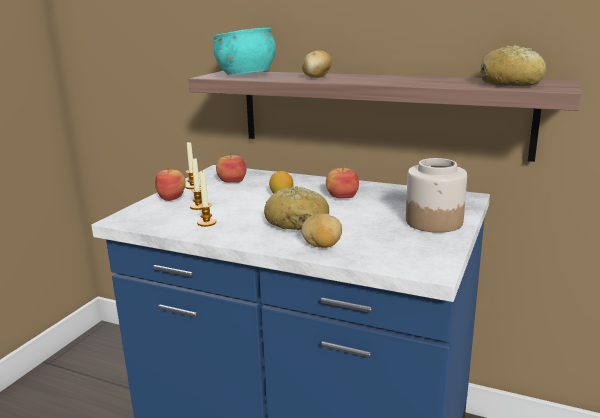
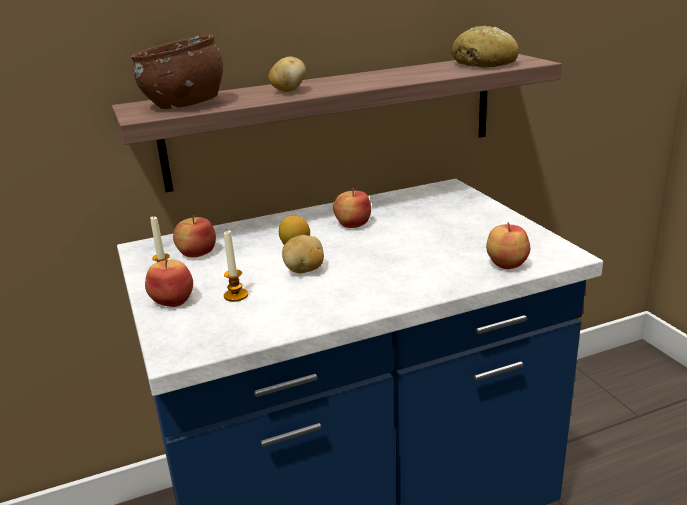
camera: 45 degrees left, 5 degrees up
(206, 223) = (293, 307): candle -> none
(246, 75) = (185, 104): turquoise bowl -> brown bowl
(297, 222) = (377, 265): bread -> none
(321, 246) = (452, 276): potato -> potato (305, 270)
(373, 255) = (505, 264): none -> apple
(434, 222) = (478, 217): jar -> none

